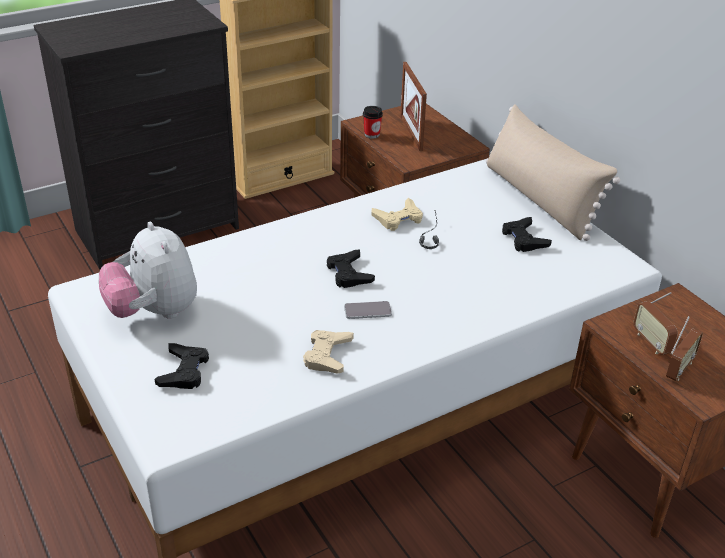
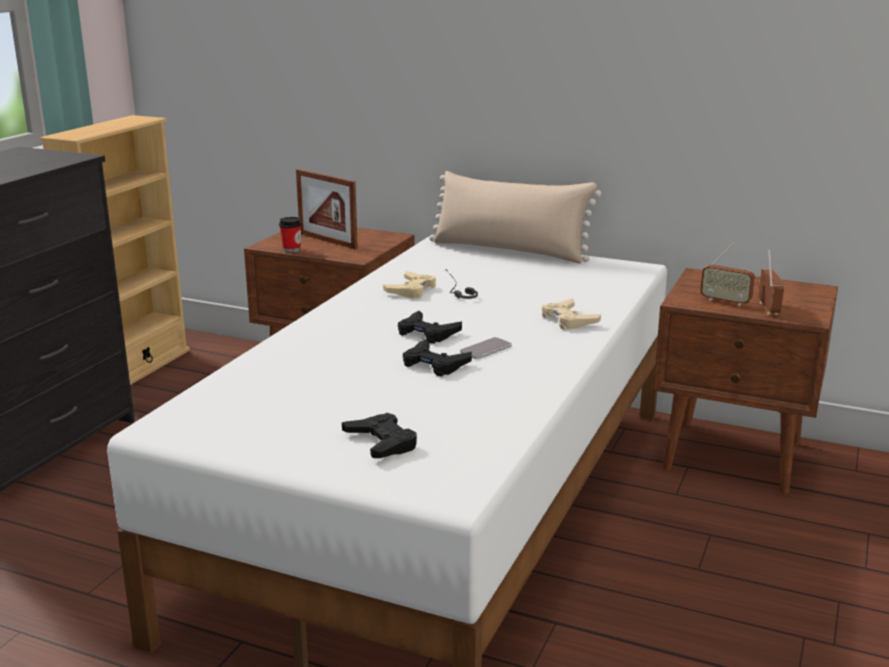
camera: 35 degrees left, 15 degrees down
(154, 312) = (274, 415): plush toy -> none
(327, 355) = (501, 386): beige game controller -> beige game controller (568, 320)
(524, 239) = (537, 274): black game controller -> black game controller (434, 364)

